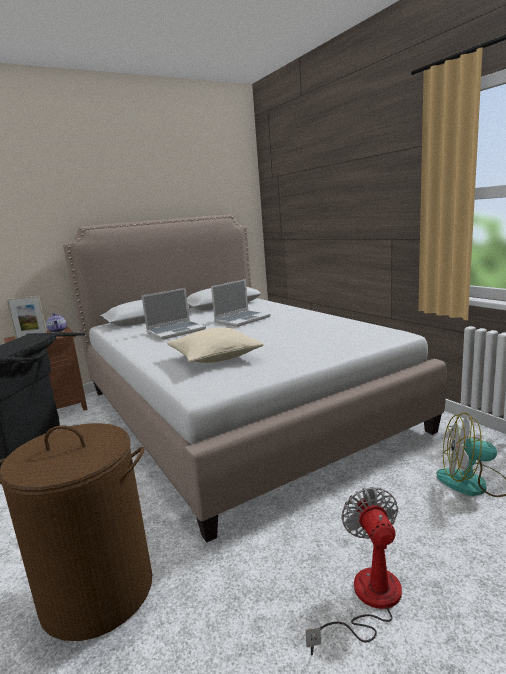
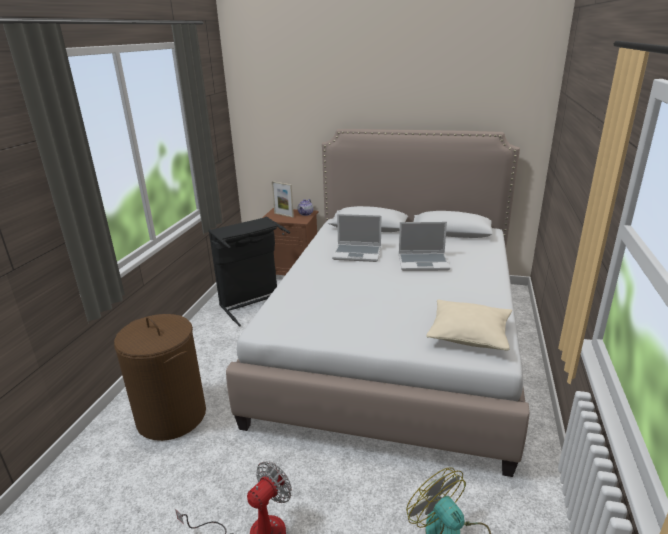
camera: 45 degrees right, 10 degrees up
(215, 357) = (322, 300): beige pillow -> beige pillow (469, 334)

